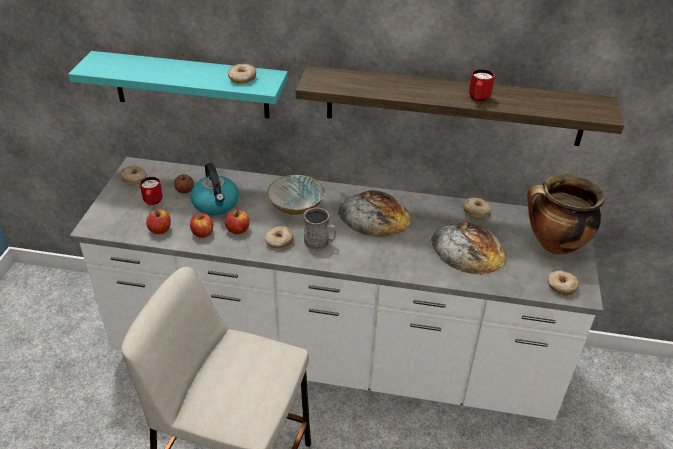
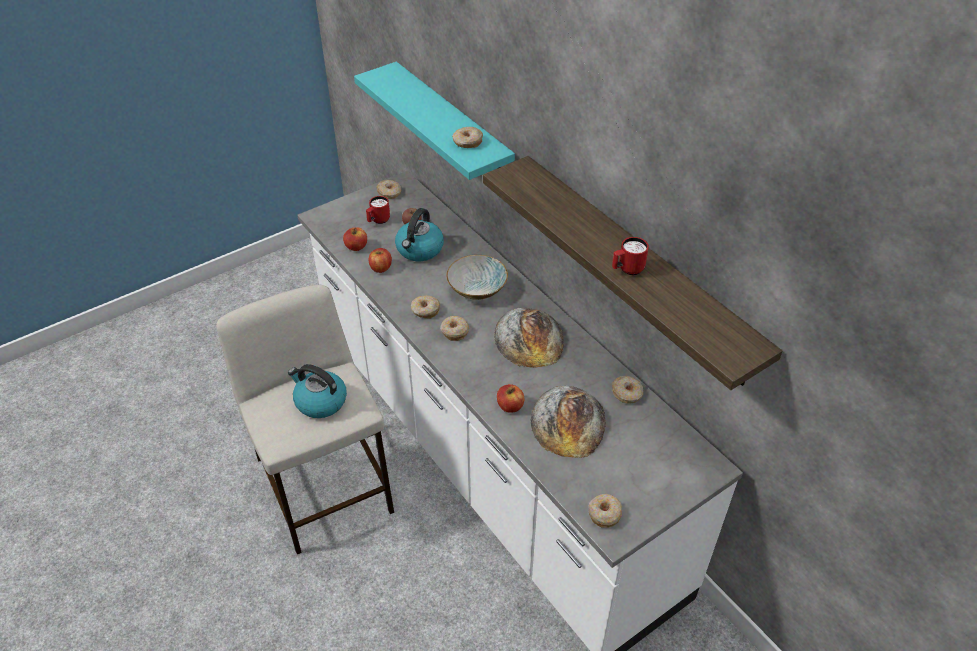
camera: 45 degrees right, 5 degrees up
(238, 230) = (408, 281): apple -> apple (510, 406)
(248, 371) = (320, 401): none -> kettle
(320, 242) = (454, 331): grey mug -> donut
(554, 245) = (656, 475): cooking pot -> none

